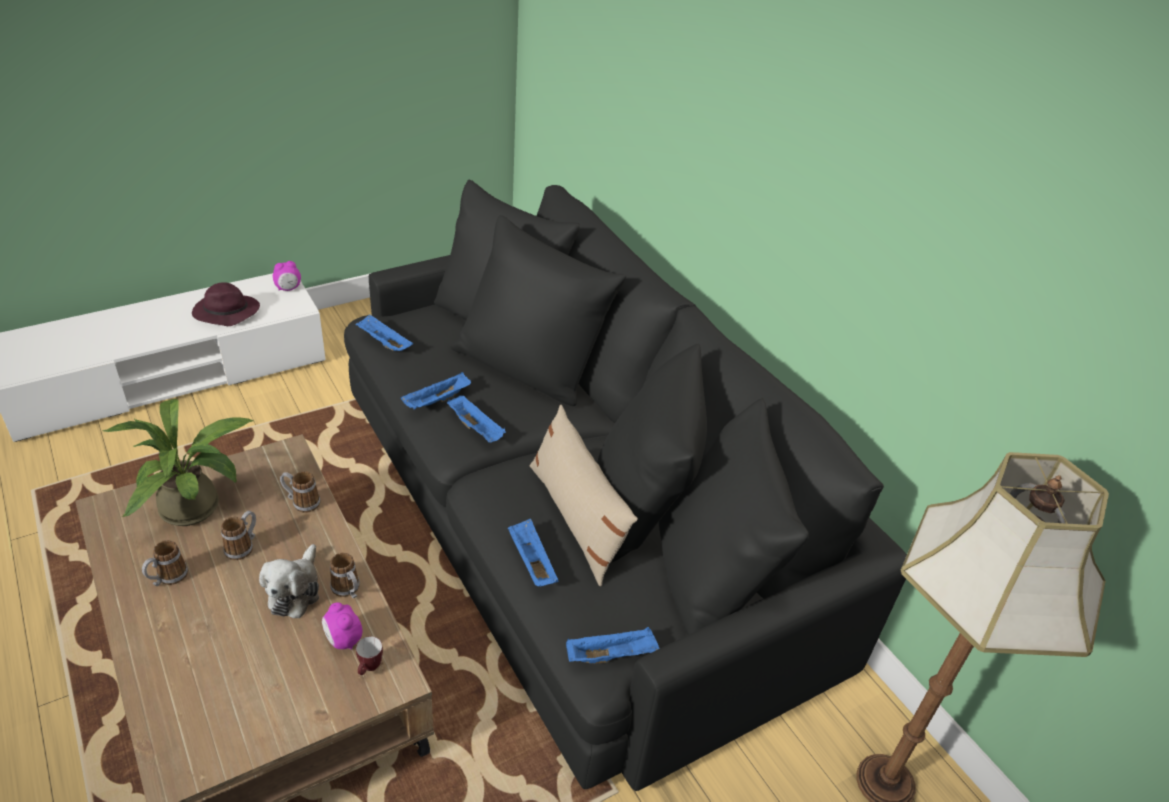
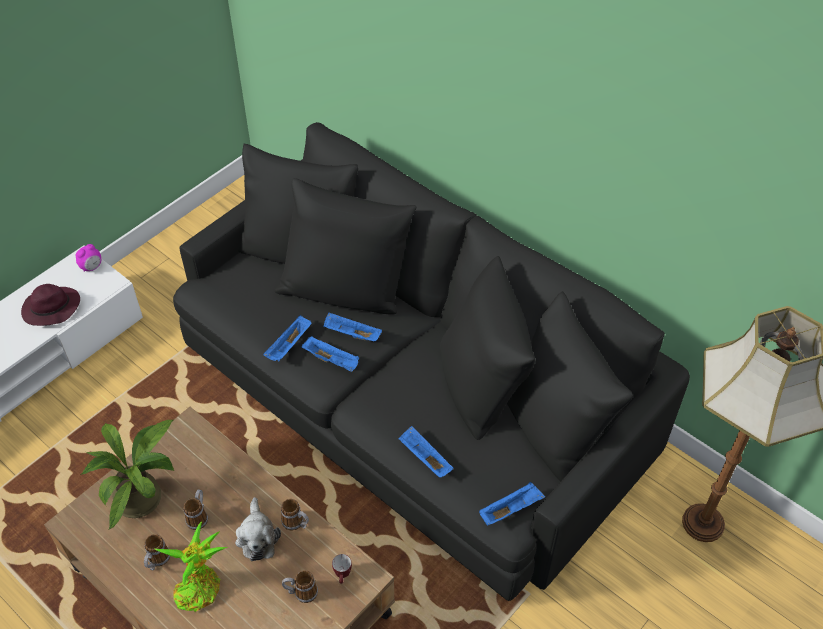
camera: 15 degrees left, 10 degrees up
(197, 622) = (199, 586): none -> potted plant
(301, 502) = (222, 465): mug -> mug (301, 592)
(343, 640) = (313, 562): alarm clock -> none
(383, 342) = (218, 304): blue tray -> blue tray (351, 334)
(576, 518) = (441, 412): beige pillow -> none

